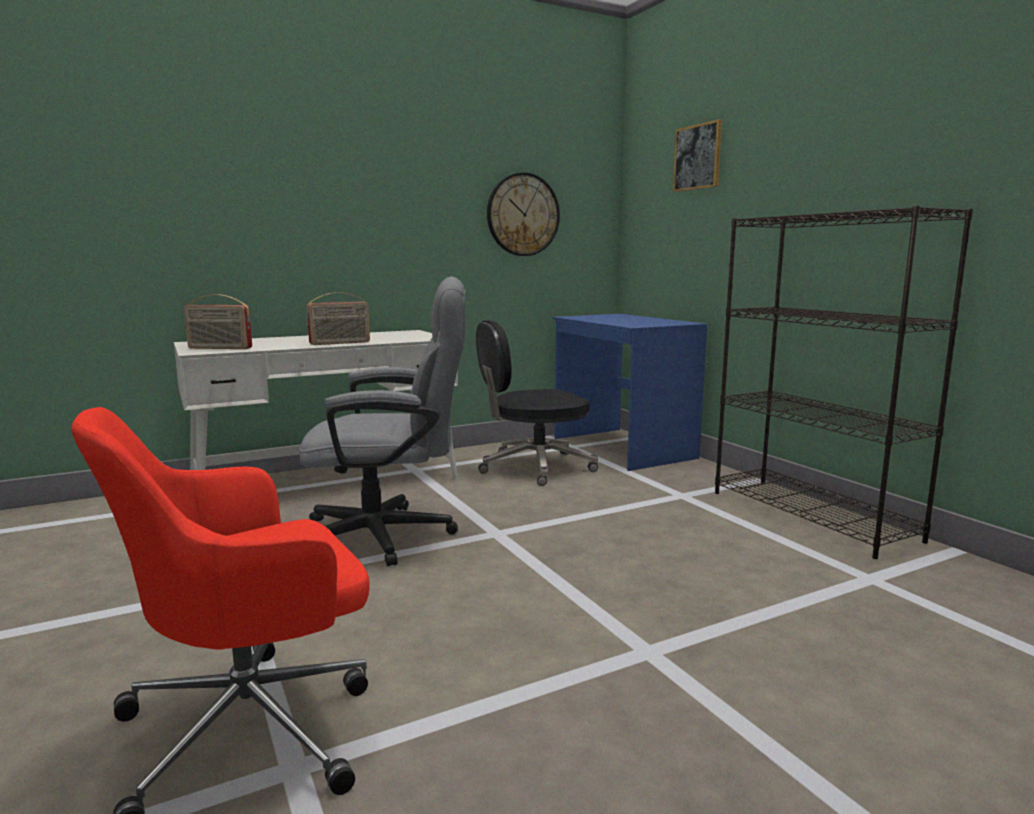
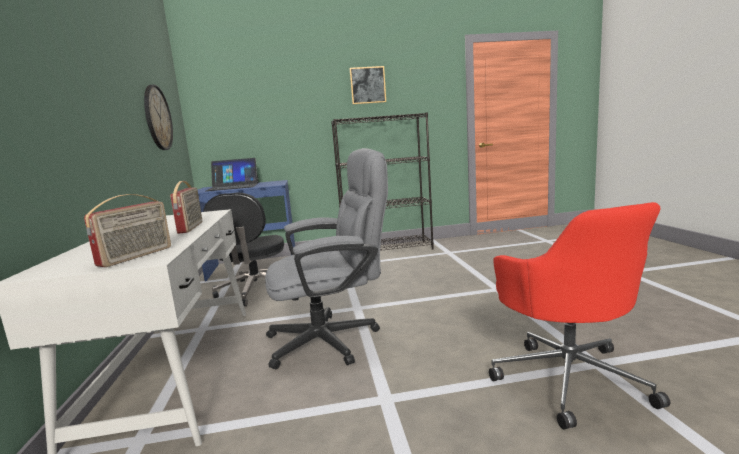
camera: 70 degrees left, 0 degrees up
(391, 535) = (333, 339): grey office chair -> grey office chair turned 60 degrees clockwise
(614, 318) = (233, 187): none -> laptop
(698, 157) = (257, 86): picture -> picture (368, 85)

